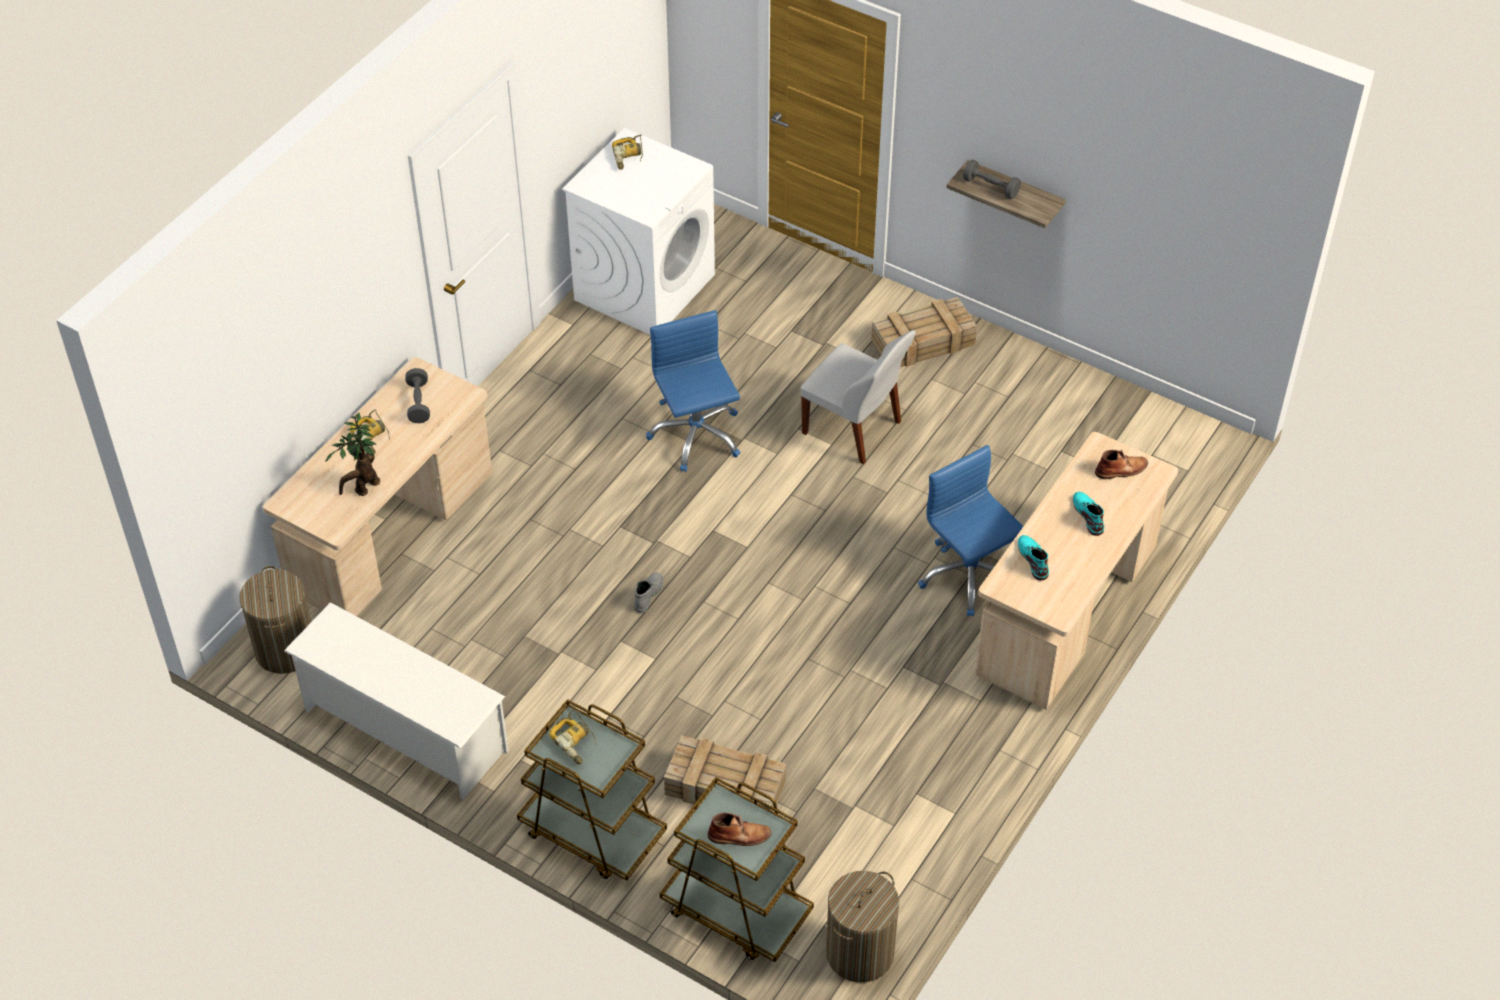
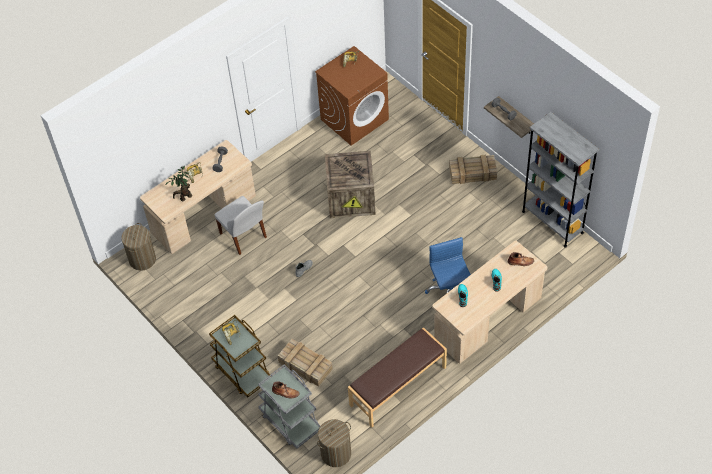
camera: 20 degrees right, 5 degrees up
(404, 730) = (179, 307): white shoe rack -> none
(644, 286) = (354, 119): white washing machine -> brown washing machine
(696, 435) = (351, 197): blue office chair -> crate
(736, 910) = (290, 421): brown cart -> grey cart
(854, 429) = (424, 209): white chair -> white chair (243, 236)
(938, 784) = (398, 386): none -> brown bench
(1116, 401) = (552, 222): none -> grey bookcase

